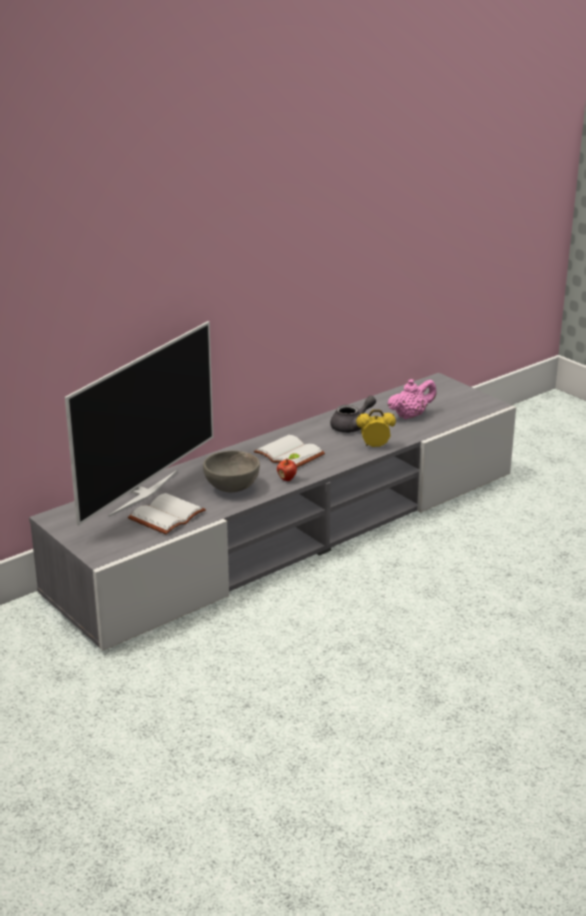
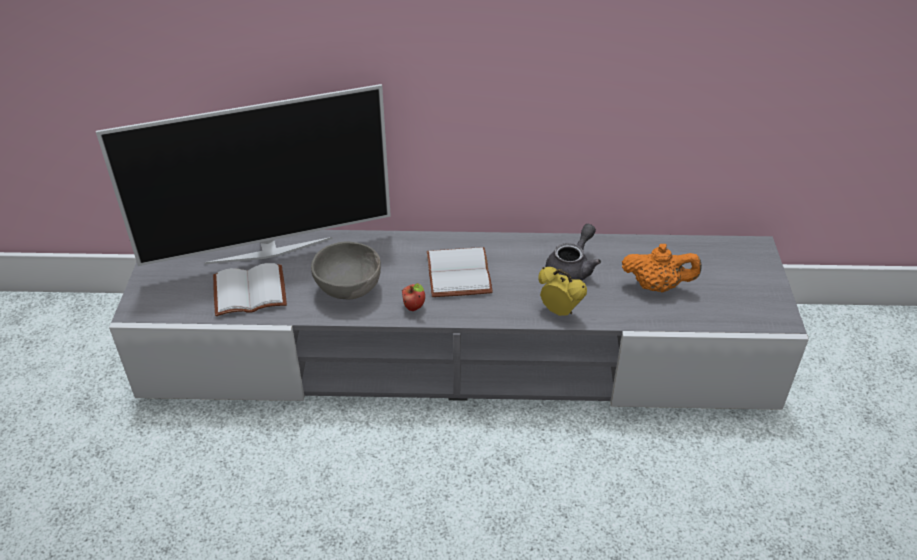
camera: 40 degrees right, 15 degrees up
(352, 426) = (572, 268): grey teapot -> grey teapot turned 60 degrees counterclockwise
(410, 416) = (657, 286): pink teapot -> orange teapot

